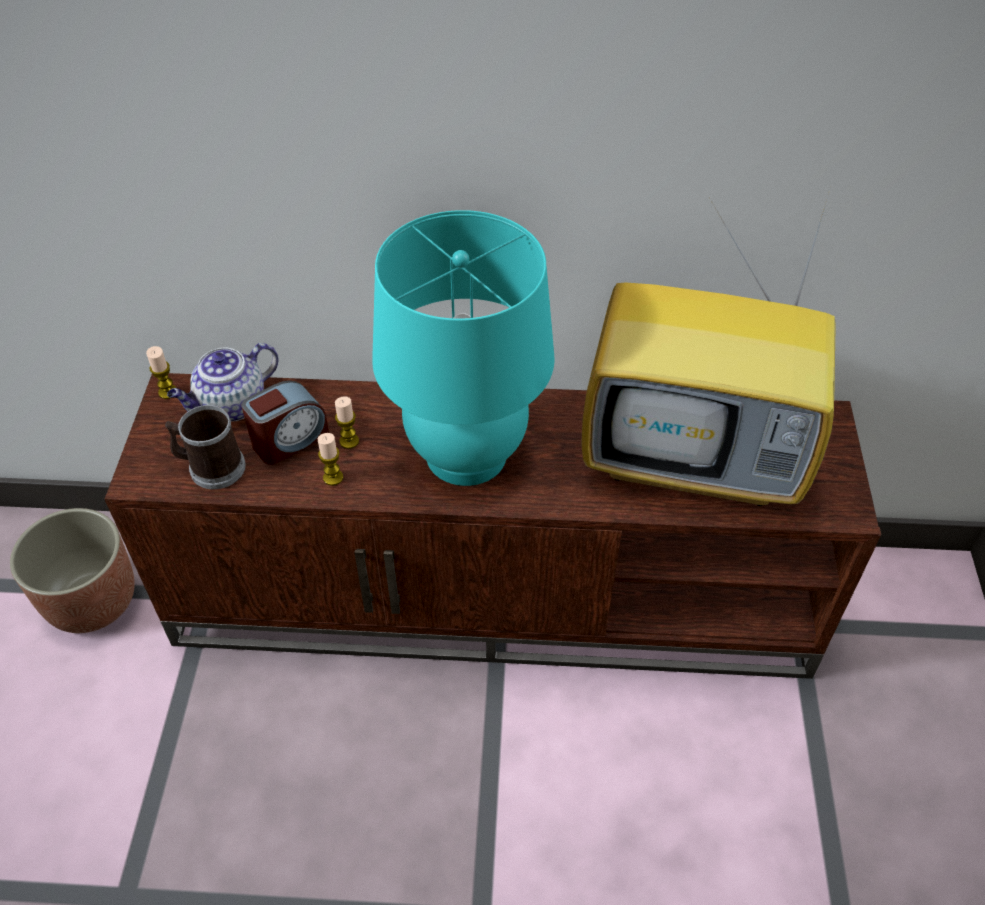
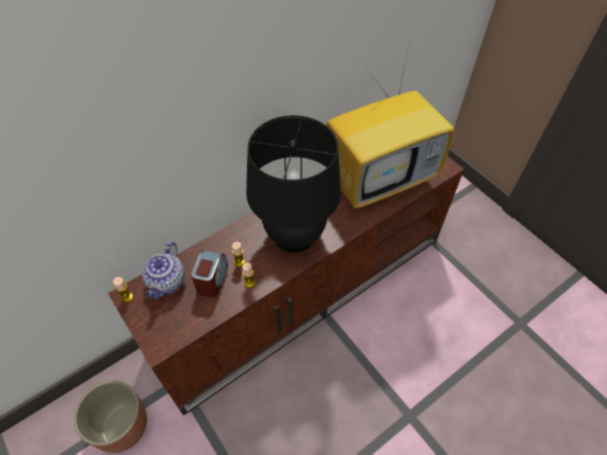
camera: 40 degrees left, 5 degrees up
(211, 467) = (189, 317): mug -> none
(466, 454) = (294, 235): turquoise table lamp -> black table lamp

